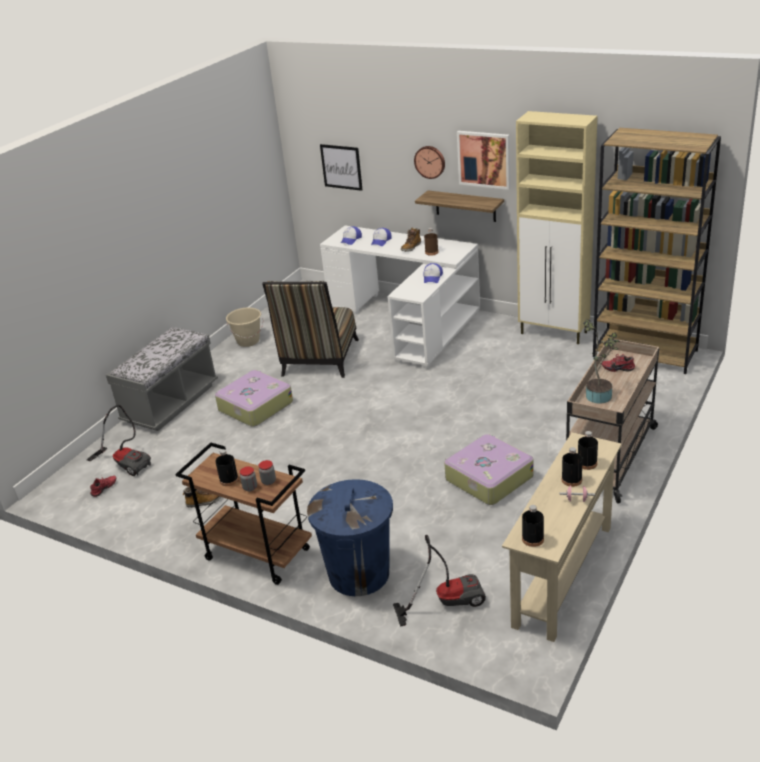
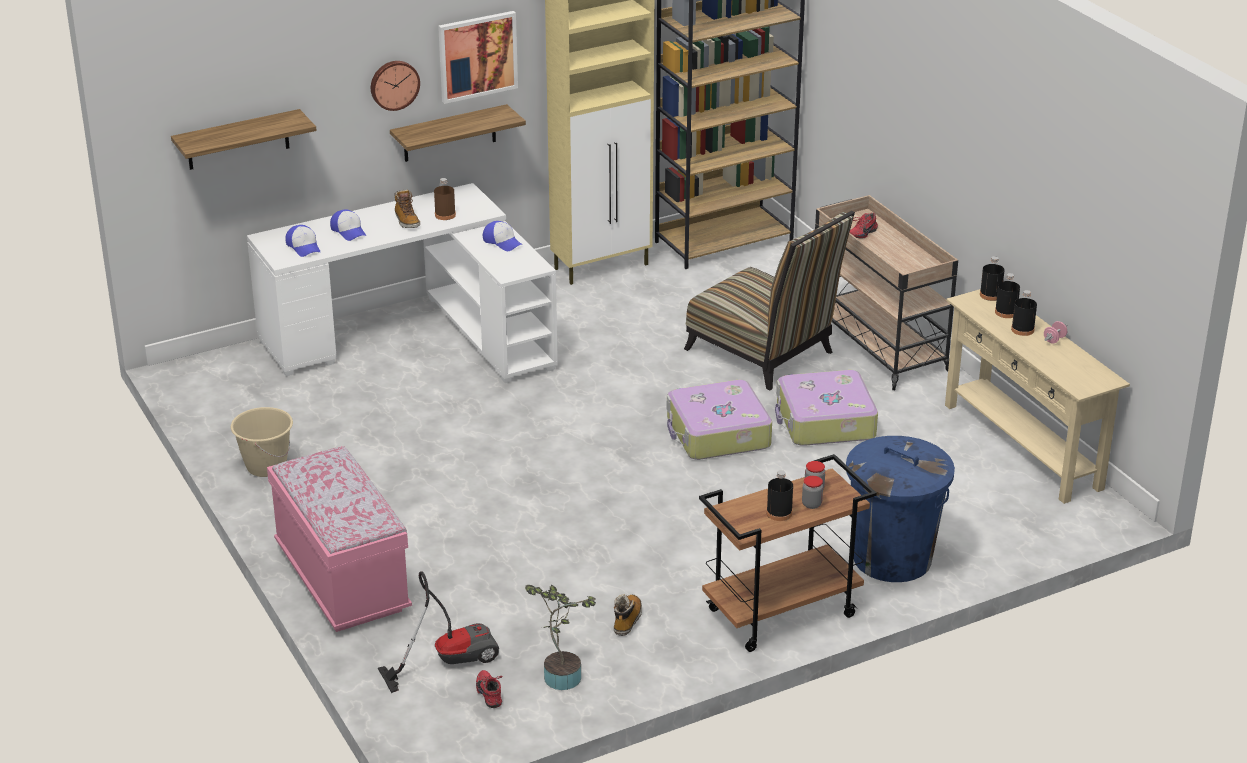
camera: 60 degrees left, 0 degrees up
(170, 403) = (342, 580): grey bench -> pink bench
(254, 406) = (455, 516): suitcase -> suitcase (717, 433)
(319, 361) = (413, 432): chair -> chair (765, 354)
(341, 167) = (237, 140): picture -> shelf
(446, 600) = (990, 522): vacuum cleaner -> none
(533, 539) = (1087, 382): black bottle -> black bottle (990, 295)
(600, 394) = (896, 261): potted plant -> potted plant (561, 674)

